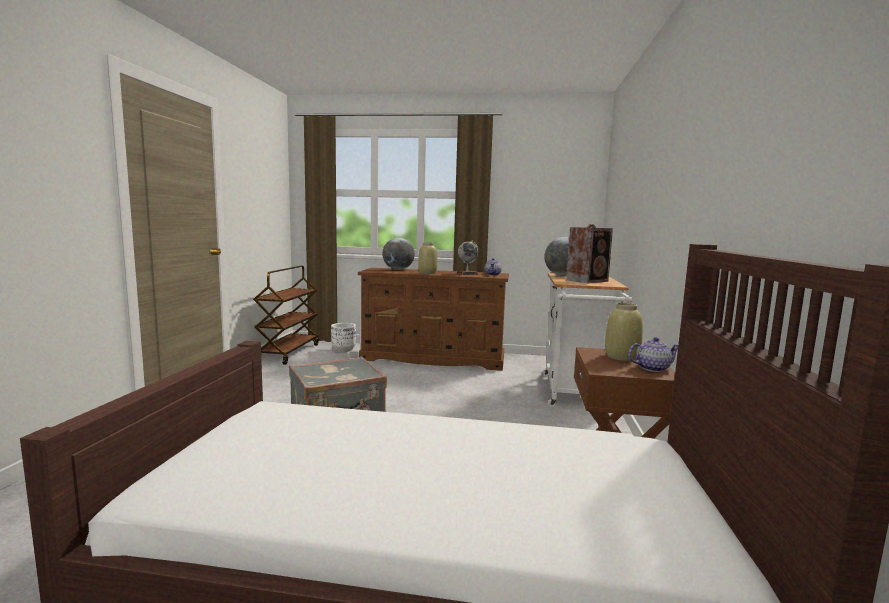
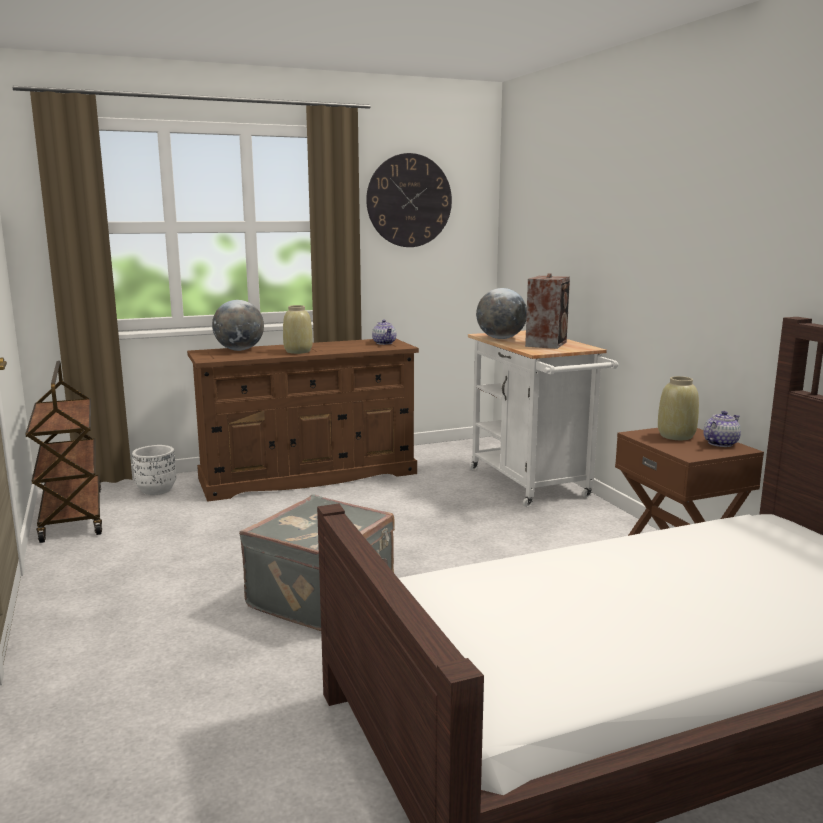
camera: 30 degrees left, 5 degrees up
(467, 274) = (351, 346): globe -> none
(532, 179) = (409, 200): none -> wall clock

